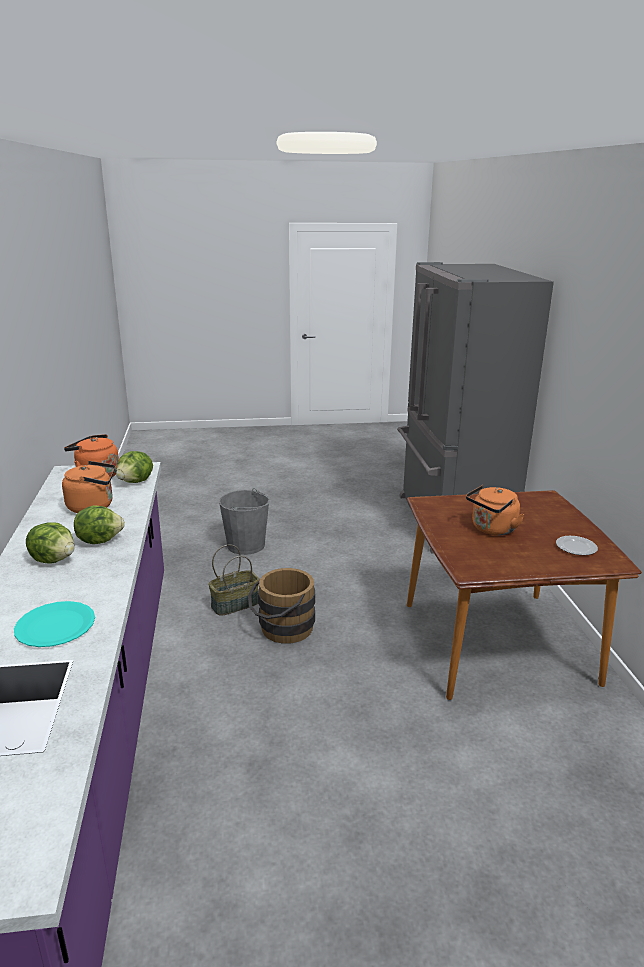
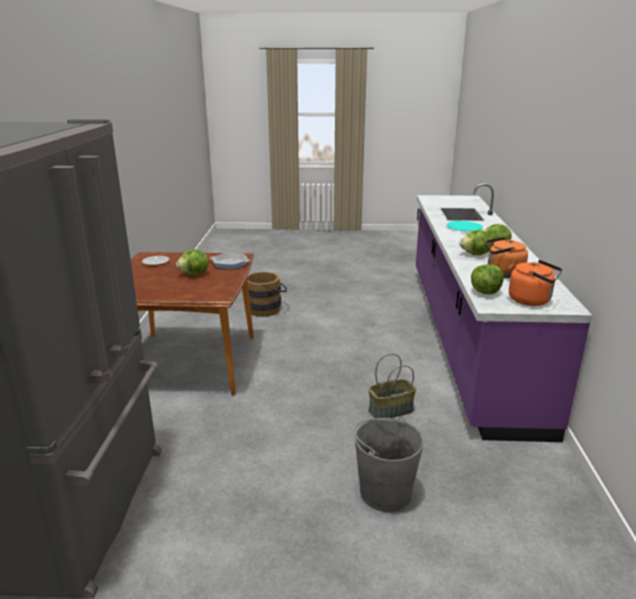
camera: 170 degrees left, 0 degrees up
(282, 629) = (349, 385): brown bucket -> brown bucket (267, 309)
(467, 552) = (230, 263): none -> frying pan
(492, 529) = (194, 274): orange kettle -> lettuce

